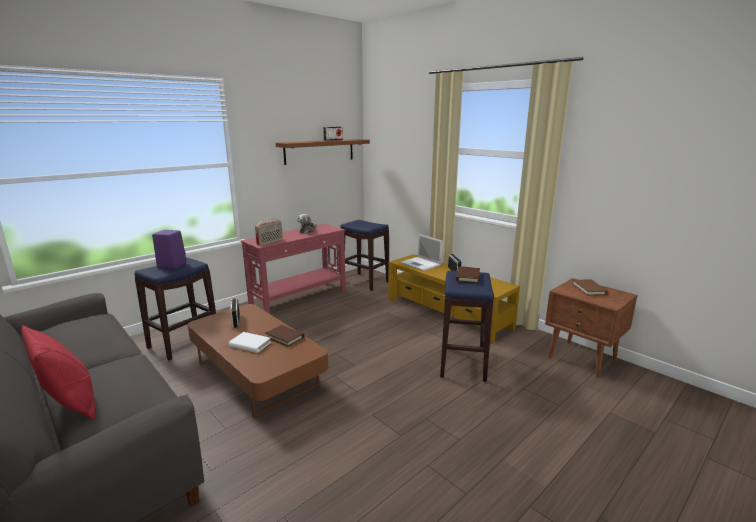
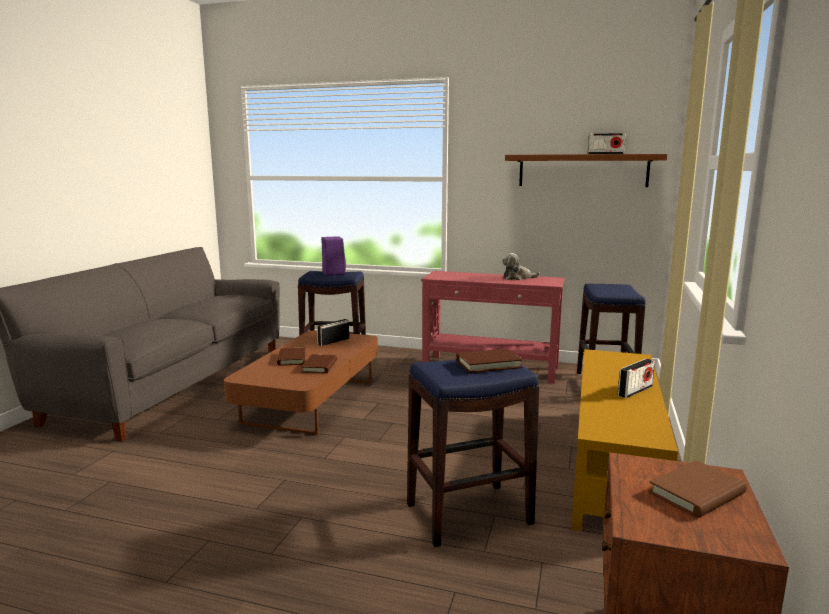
camera: 60 degrees right, 5 degrees down
(71, 404) = (119, 327): red pillow -> none
(250, 344) = (291, 359): white book -> brown book
(270, 242) = (445, 277): radio -> none
(421, 264) = (617, 366): laptop -> none

